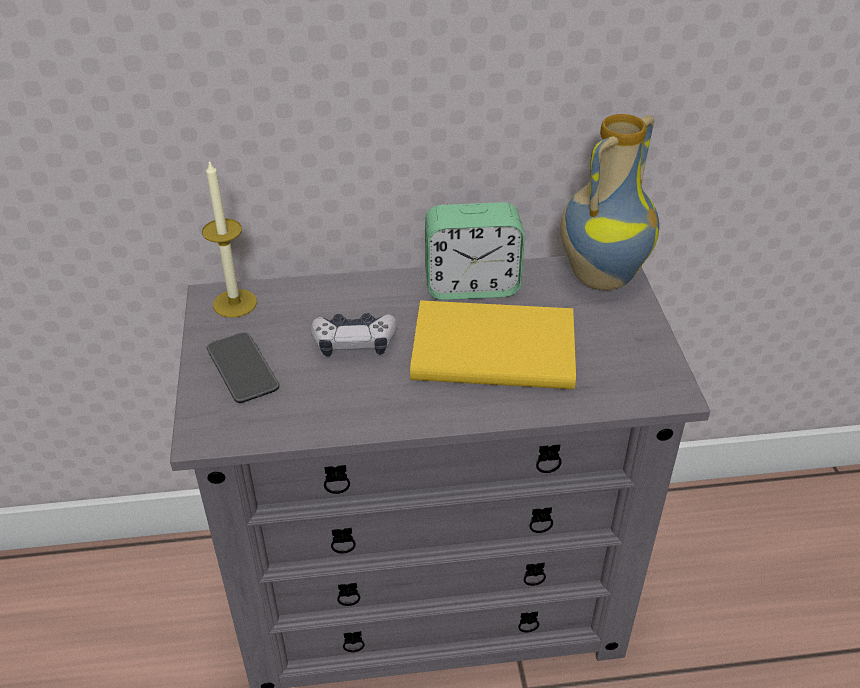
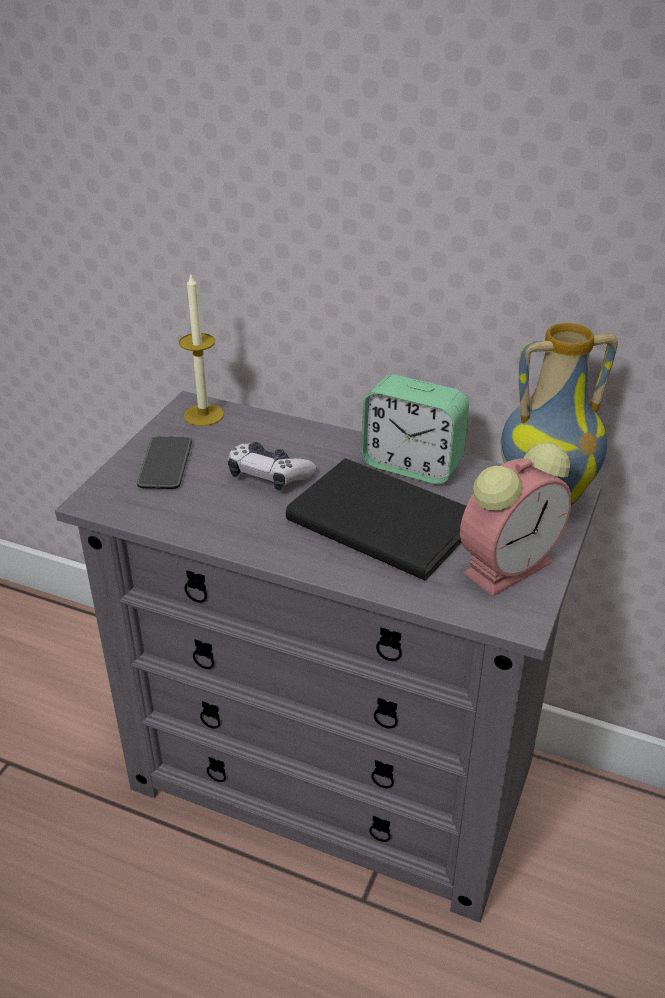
camera: 30 degrees right, 5 degrees down
(491, 348) = (381, 520): yellow book -> black book
(626, 348) = (509, 565): none -> alarm clock

